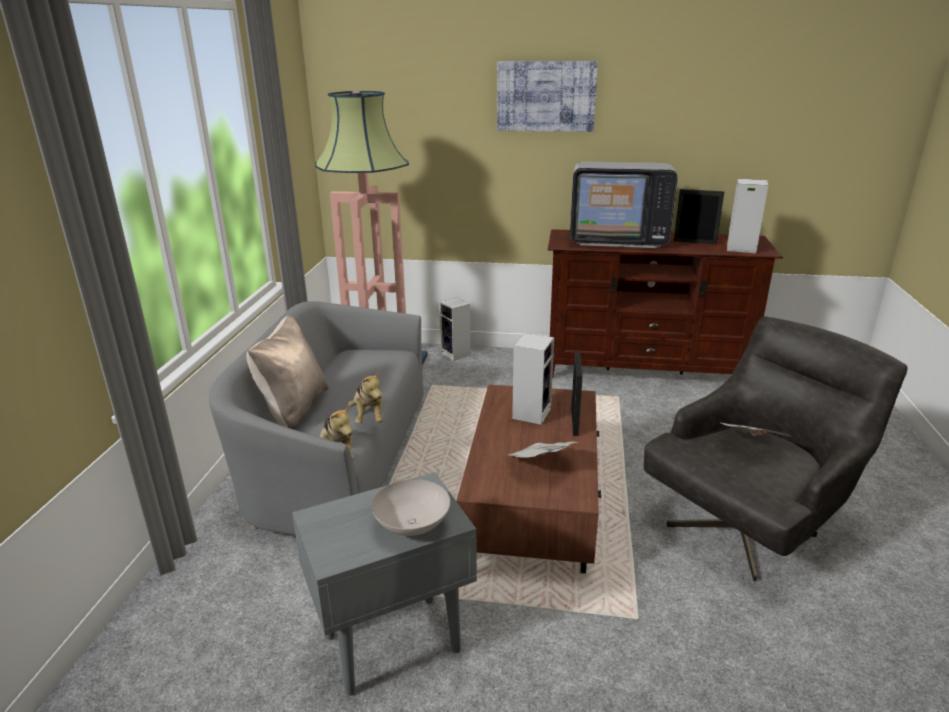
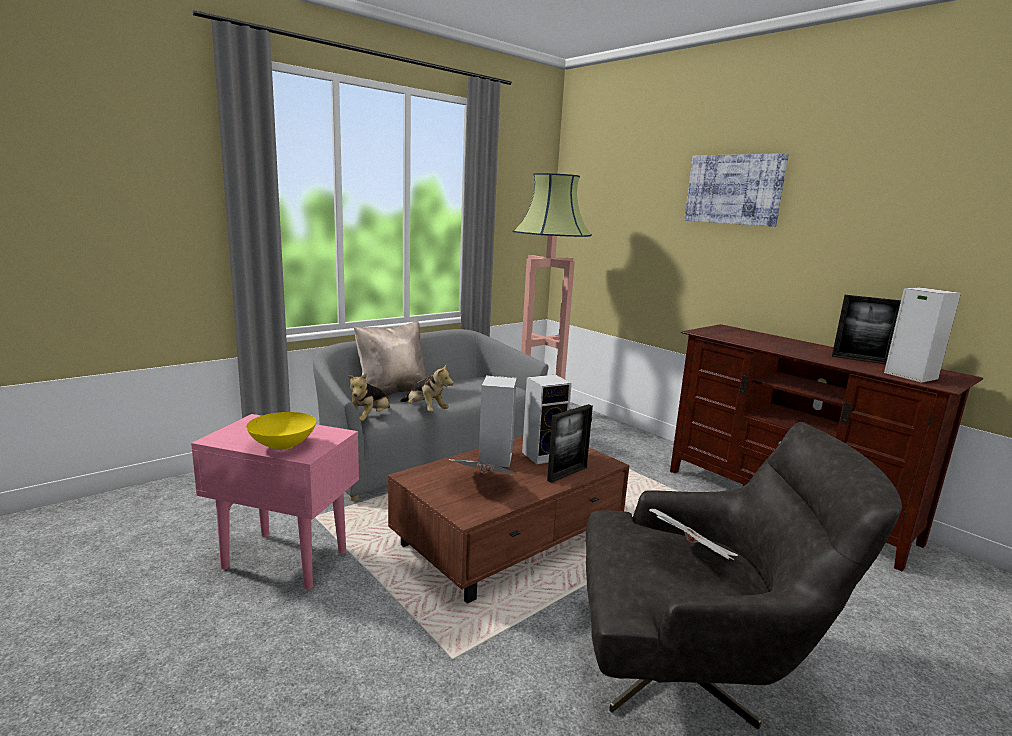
camera: 40 degrees right, 10 degrees down
(369, 416) = (425, 410): plush toy -> plush toy turned 75 degrees counterclockwise
(391, 644) = (284, 559): grey side table -> pink side table
(411, 526) = (283, 445): white bowl -> yellow bowl
(456, 354) = (616, 429): speaker -> speaker (496, 459)
(618, 239) = (770, 341): television -> none
(694, 242) = (860, 360): picture frame -> picture frame turned 150 degrees clockwise

